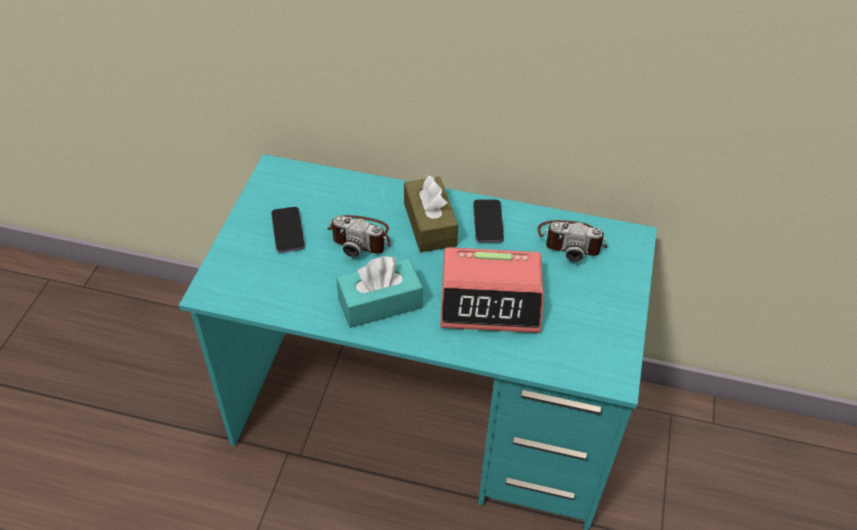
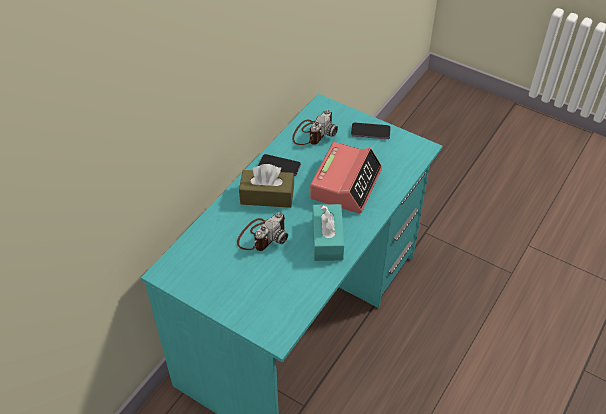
camera: 70 degrees left, 0 degrees up
(288, 231) = (236, 277): phone -> phone (370, 132)

